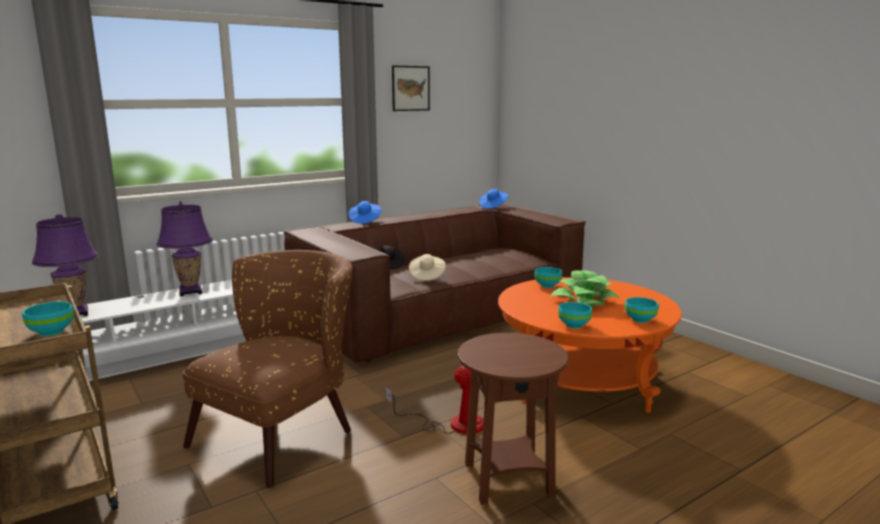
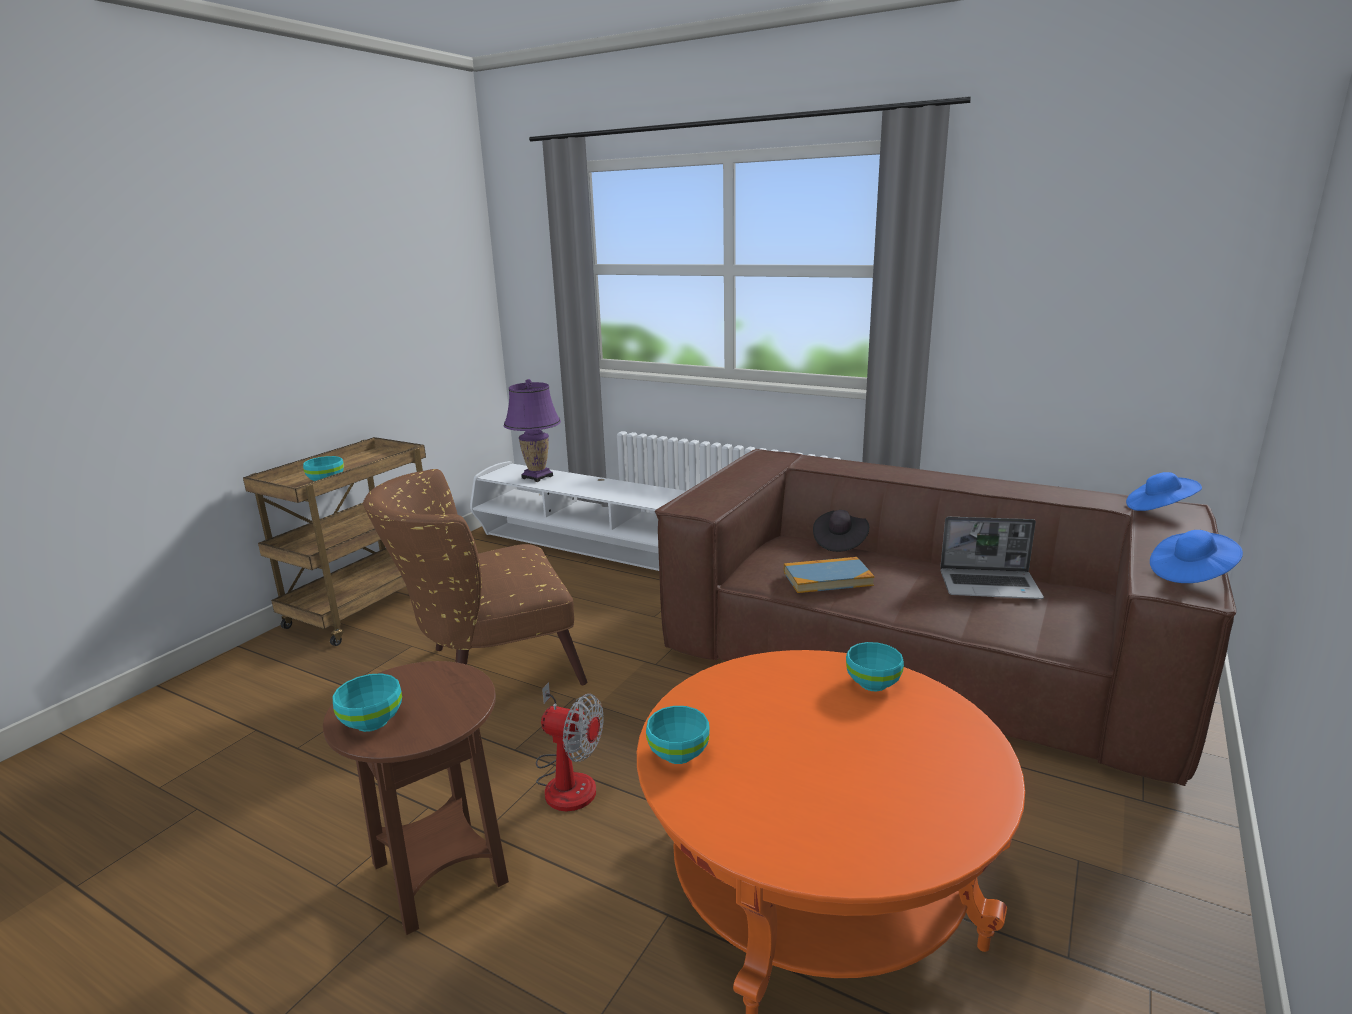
camera: 65 degrees right, 5 degrees up
(190, 292) = (633, 490): purple table lamp -> none
(284, 432) = (488, 669): brown armchair -> brown armchair turned 150 degrees clockwise
(365, 220) = (871, 465): blue hat -> blue hat (1190, 573)
(410, 88) = (1036, 249): picture -> none
(426, 276) = (827, 578): beige hat -> book
(475, 256) = (990, 585): none -> laptop
(584, 300) = (829, 741): potted plant -> none
(641, 319) = (777, 834): turquoise bowl -> turquoise bowl (372, 722)

